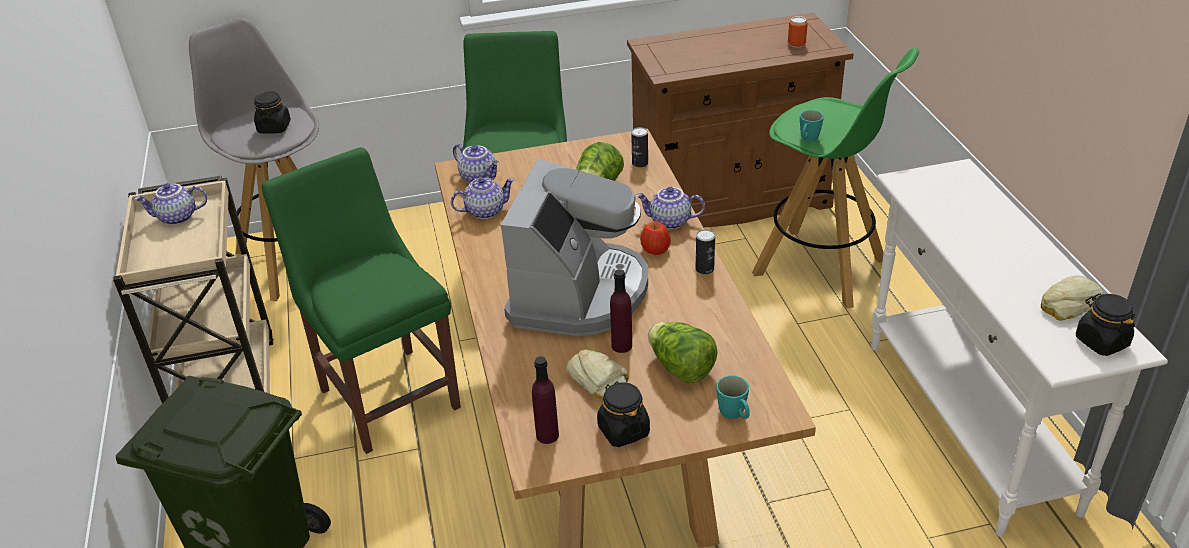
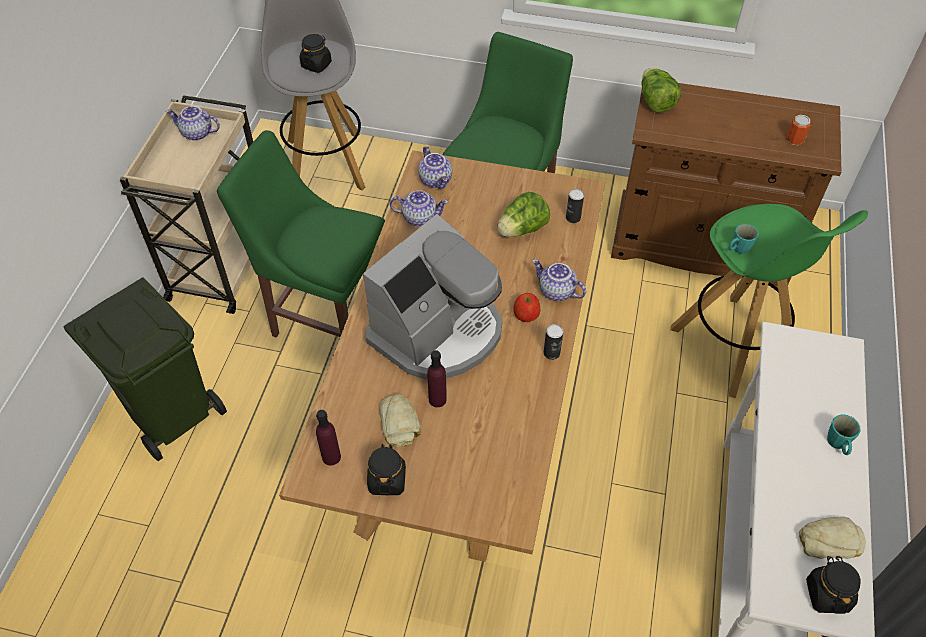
camera: 25 degrees right, 15 degrees up
(387, 394) = (325, 316): green chair -> green chair turned 60 degrees counterclockwise
(680, 368) = (467, 442): lettuce -> lettuce (655, 102)
(734, 414) = (478, 506): turquoise mug -> turquoise mug (838, 445)

